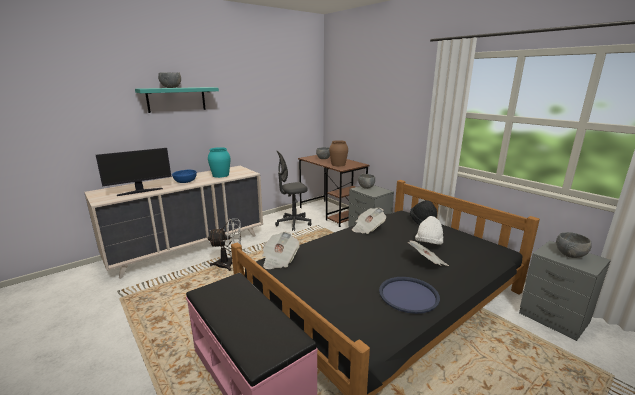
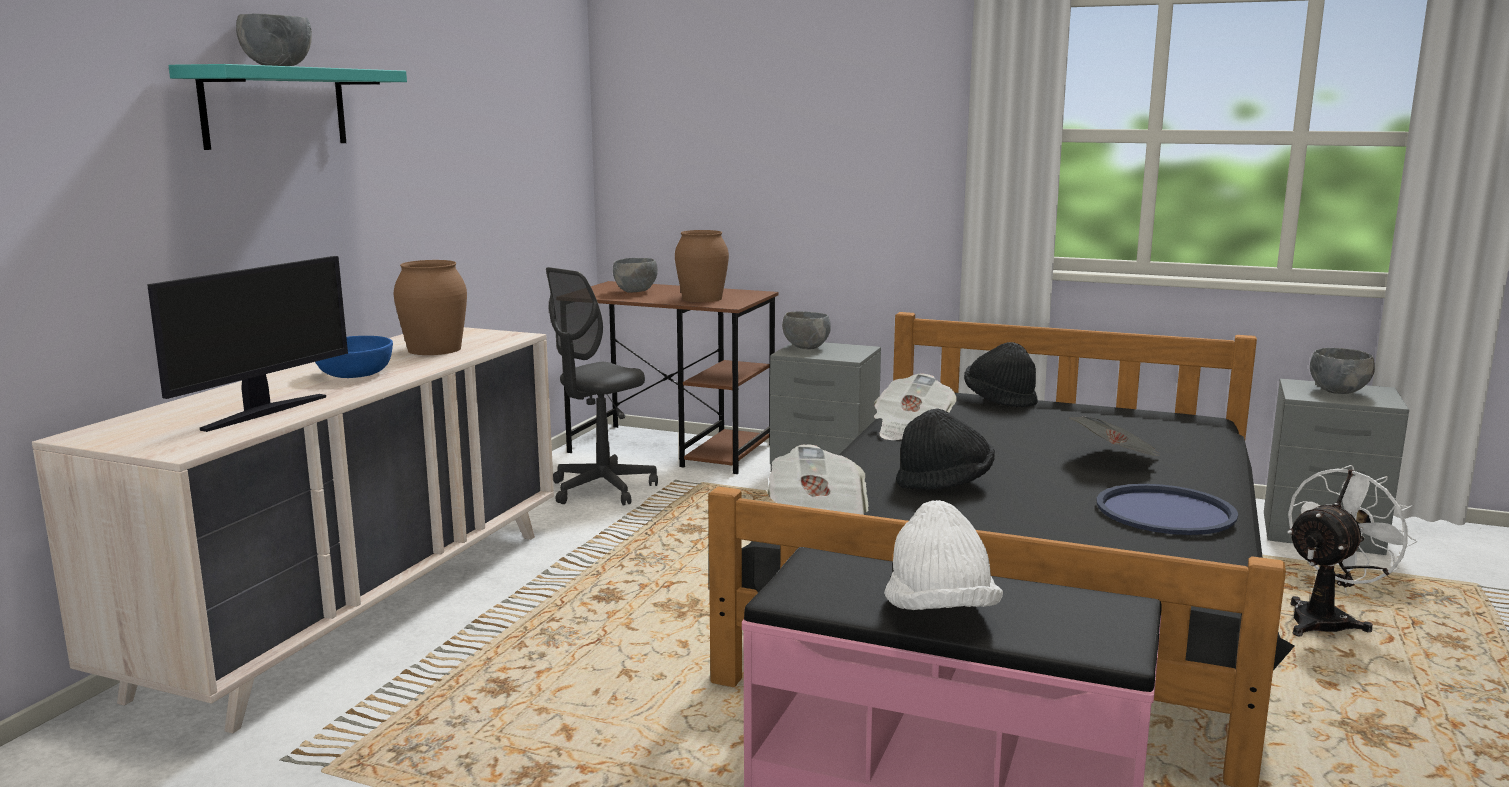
camera: 30 degrees left, 5 degrees down
(220, 175) = (434, 349): turquoise vase -> brown vase
(229, 264) = (555, 612): white fan -> white fan (1327, 619)
(343, 256) = (944, 483): none -> black hat
(428, 243) = (1069, 432): white hat -> white hat (939, 612)

